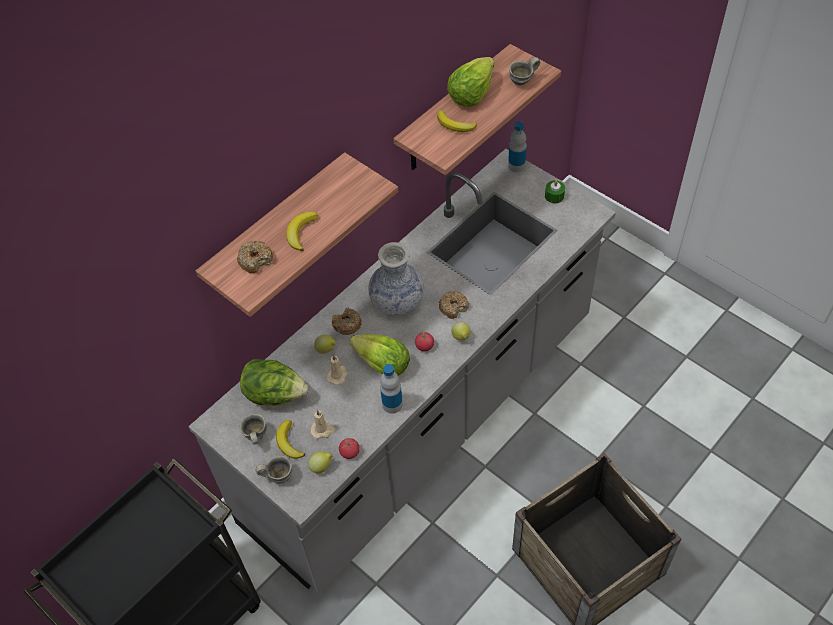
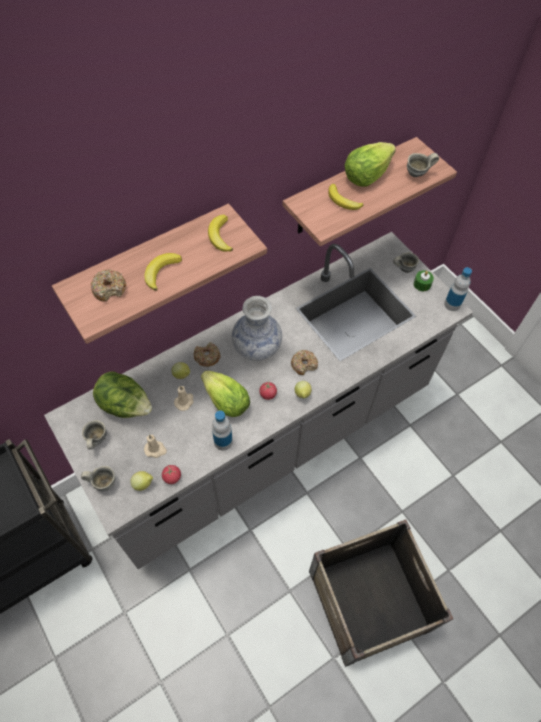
camera: 10 degrees right, 5 degrees up
(289, 442) = (123, 453): banana -> banana (220, 236)
(516, 166) = (396, 249): bottle -> bottle (452, 304)
(530, 184) = (403, 268): none -> grey mug

